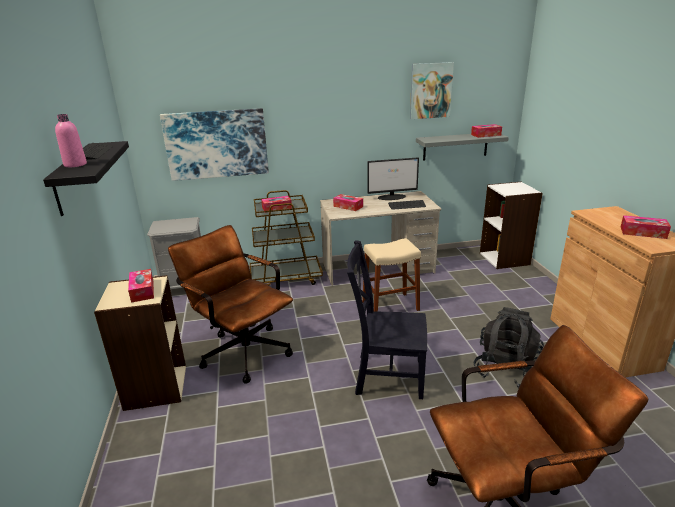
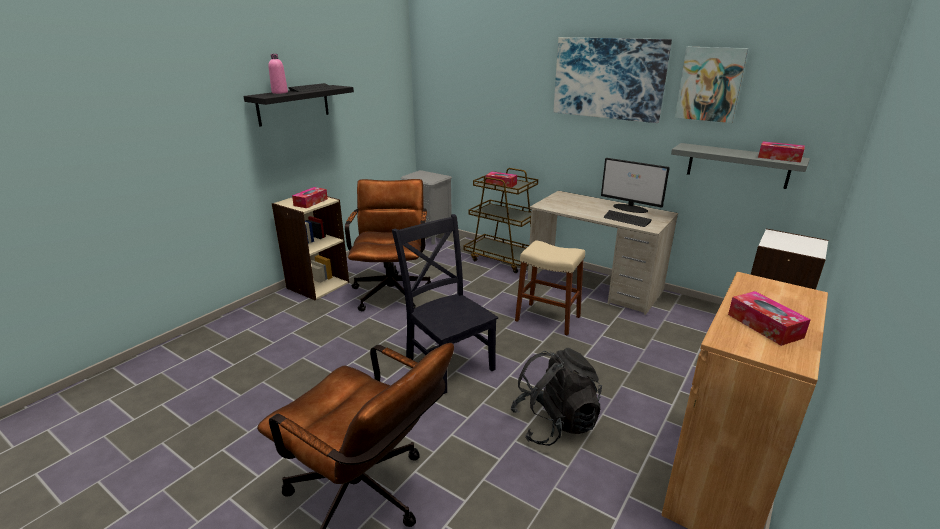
camera: 45 degrees right, 0 degrees up
(216, 144) = (475, 111): picture -> picture (608, 78)
(348, 206) = (568, 202): tissue box -> none

